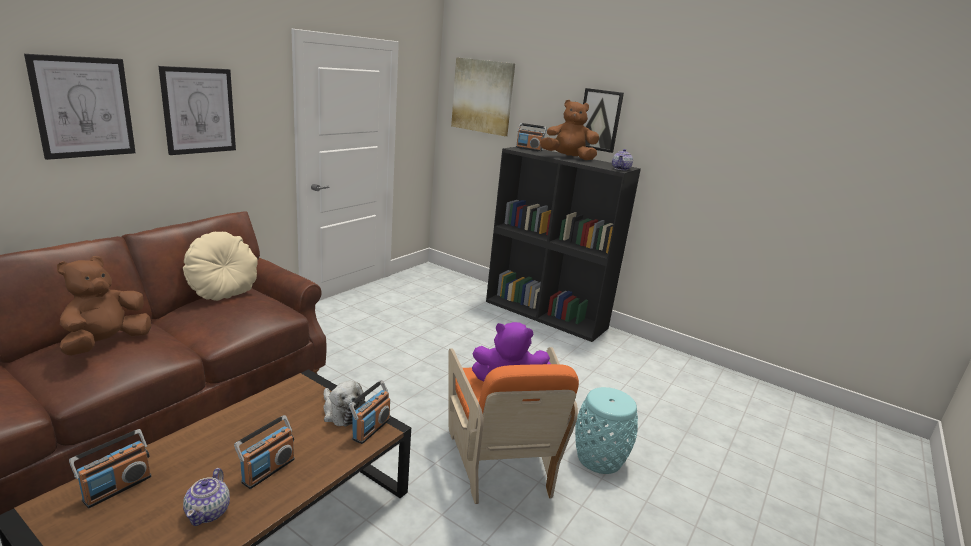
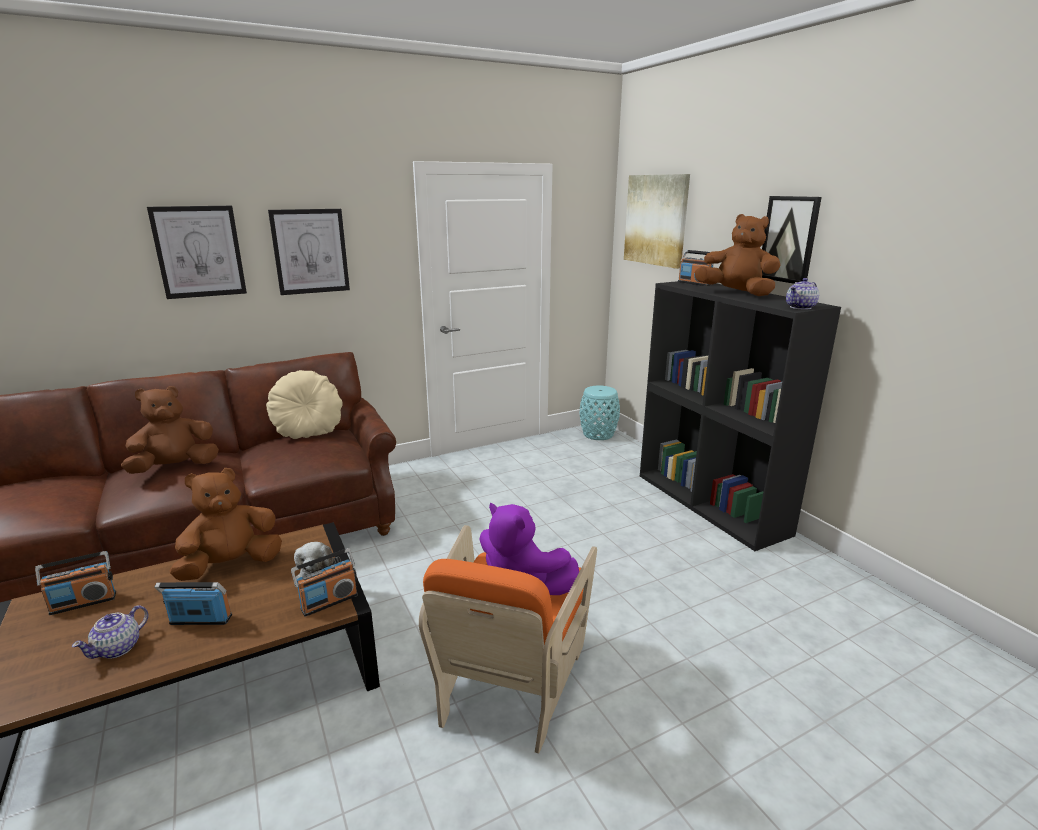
camera: 30 degrees right, 0 degrees up
(247, 422) = (231, 565): none -> brown plush toy
(268, 470) = (200, 620): radio -> radio turned 150 degrees counterclockwise
(599, 459) = (646, 720): turquoise stool -> turquoise stool (598, 434)

